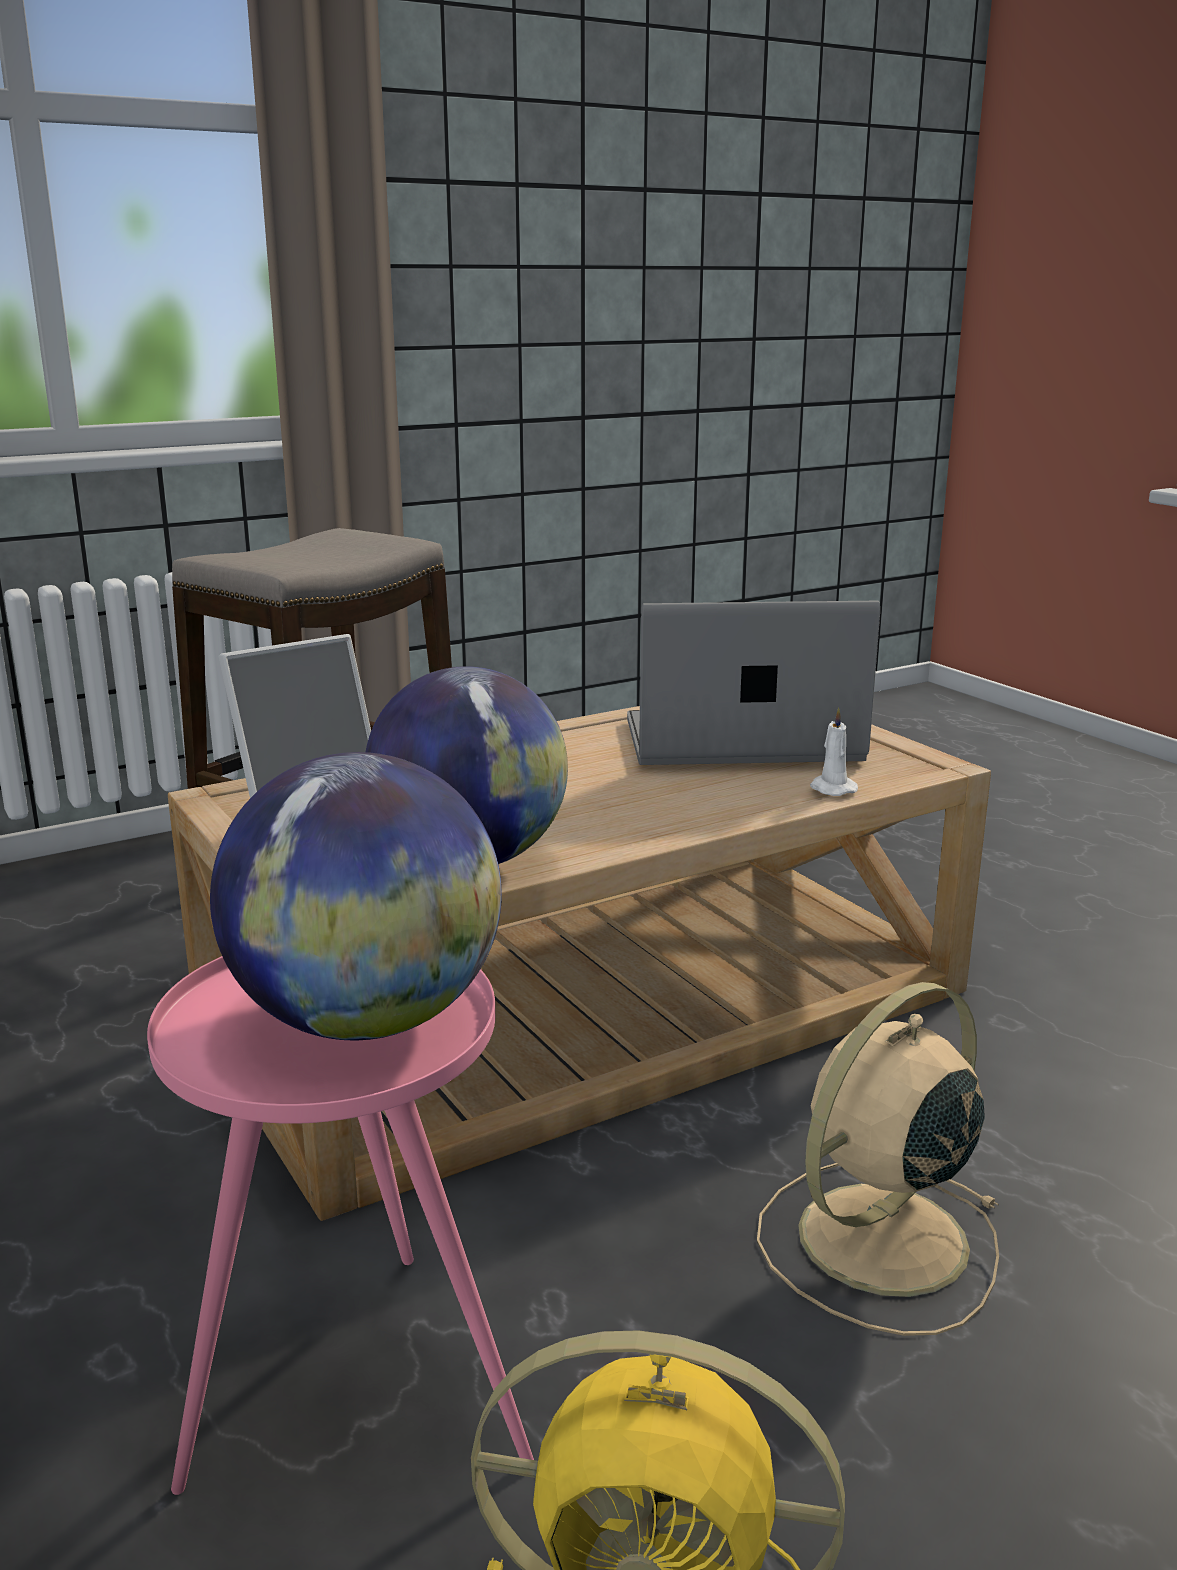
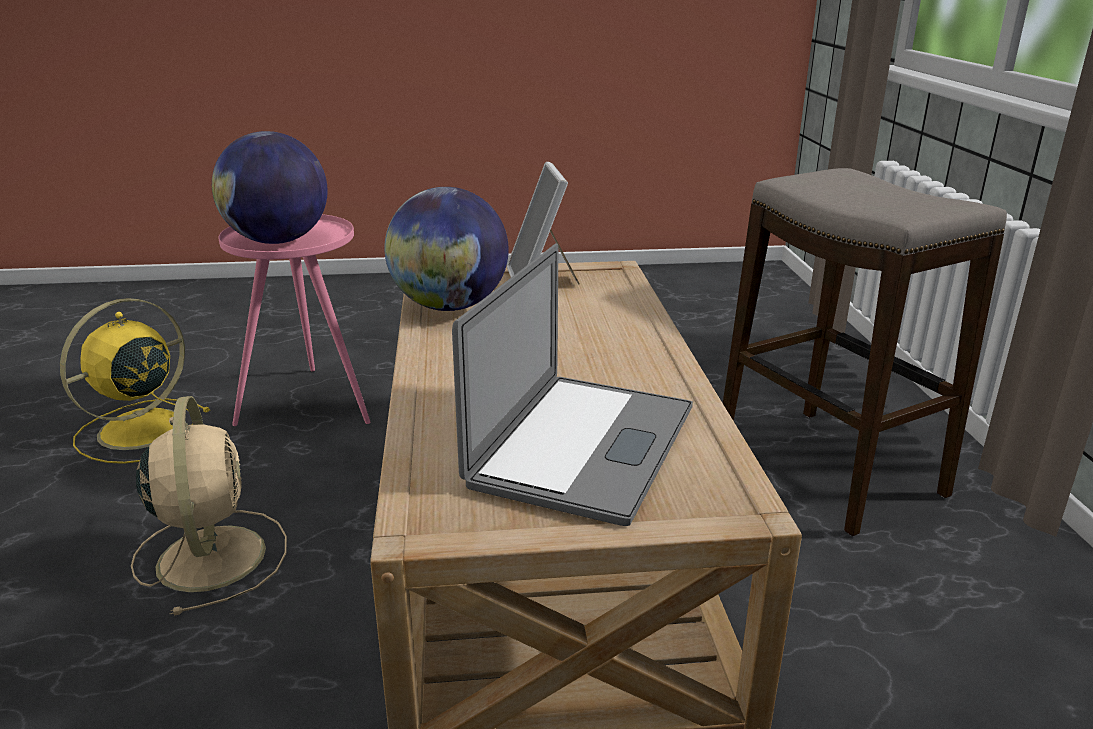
camera: 115 degrees right, 5 degrees up
(831, 789) = (423, 445): white candle -> none

